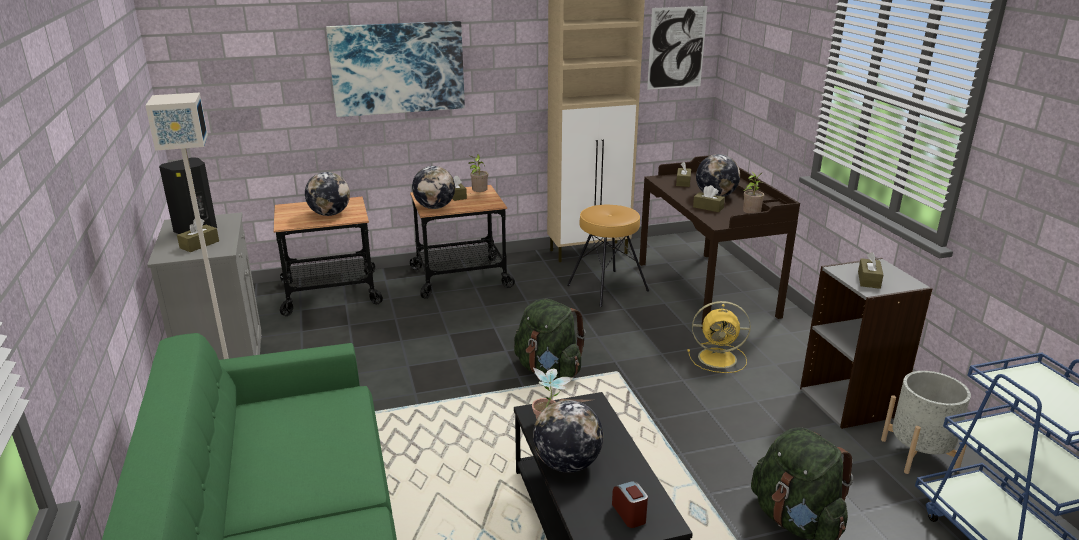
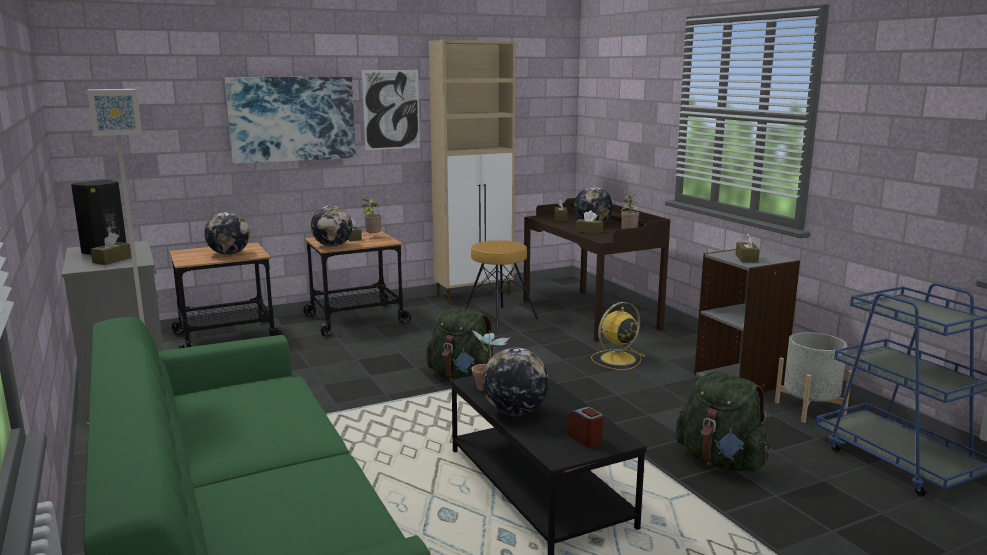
camera: 10 degrees left, 10 degrees down
(676, 48) = (541, 107): picture -> picture (391, 109)
(719, 358) = (616, 359): yellow fan -> yellow fan turned 150 degrees clockwise

